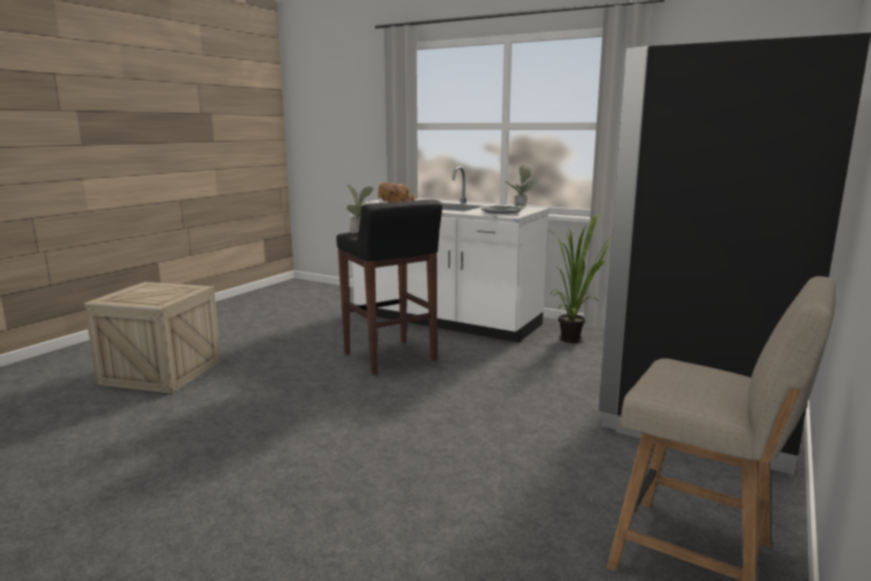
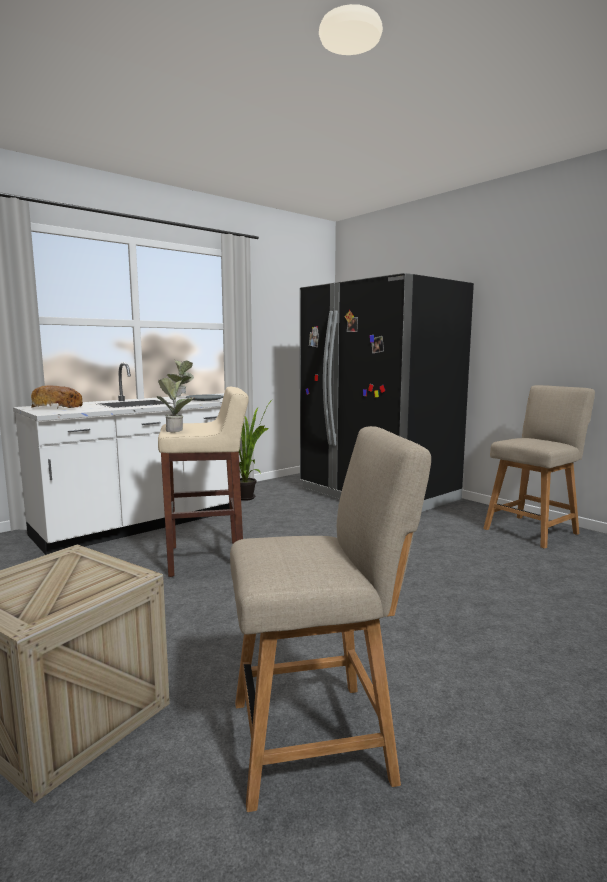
camera: 70 degrees left, 5 degrees down
(126, 443) = (319, 739): none -> beige chair
(390, 358) = (207, 558): black stool -> beige stool

